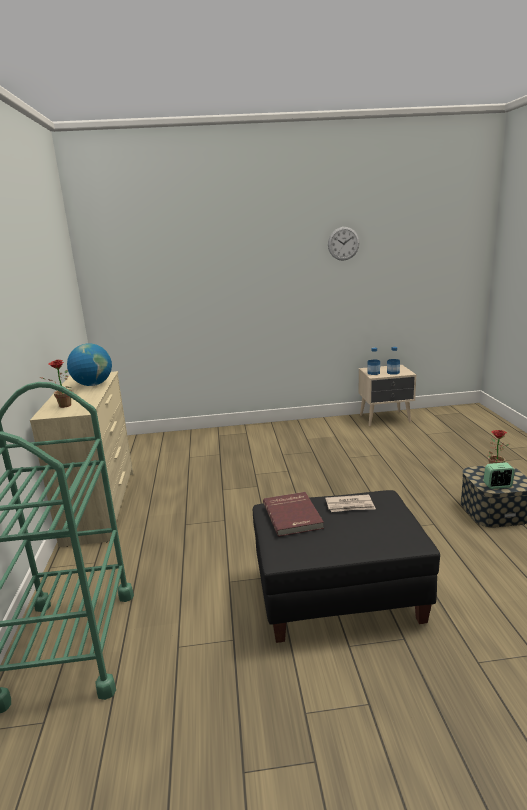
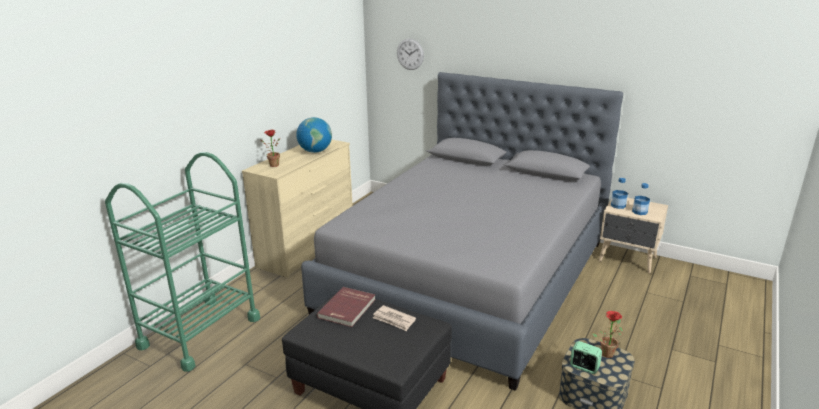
camera: 35 degrees right, 5 degrees up
(293, 471) = (469, 277): none -> grey bed
(343, 243) = (615, 54): wall clock -> wall clock (410, 54)

